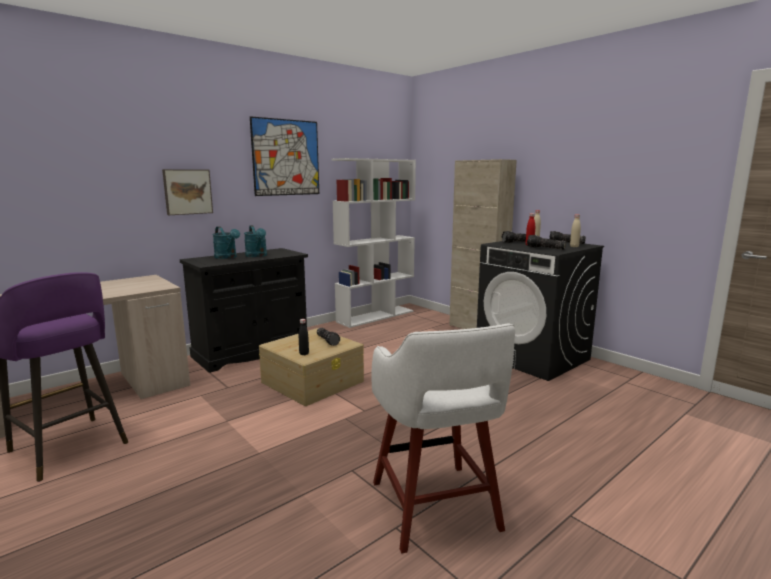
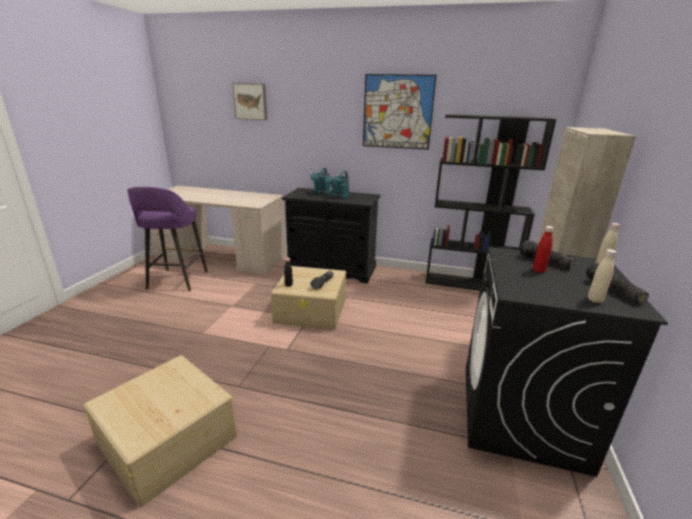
camera: 55 degrees right, 10 degrees up
(187, 191) = (310, 138): picture -> picture (251, 101)
(376, 316) = (469, 283): white bookcase -> black bookcase
(435, 508) = (168, 439): white stool -> beige storage box
(545, 248) = (532, 283): flashlight -> none

